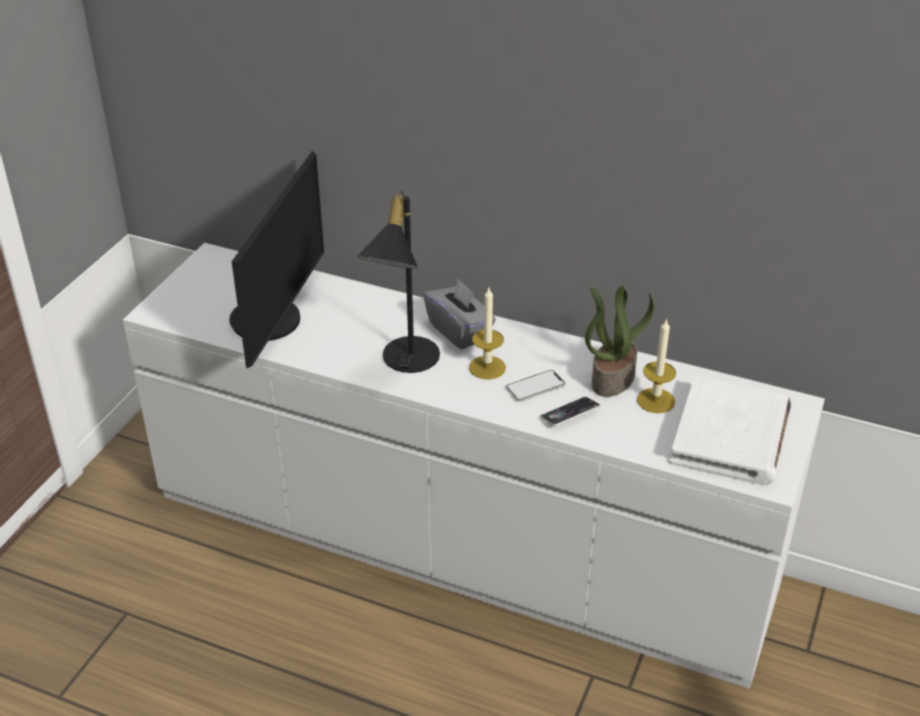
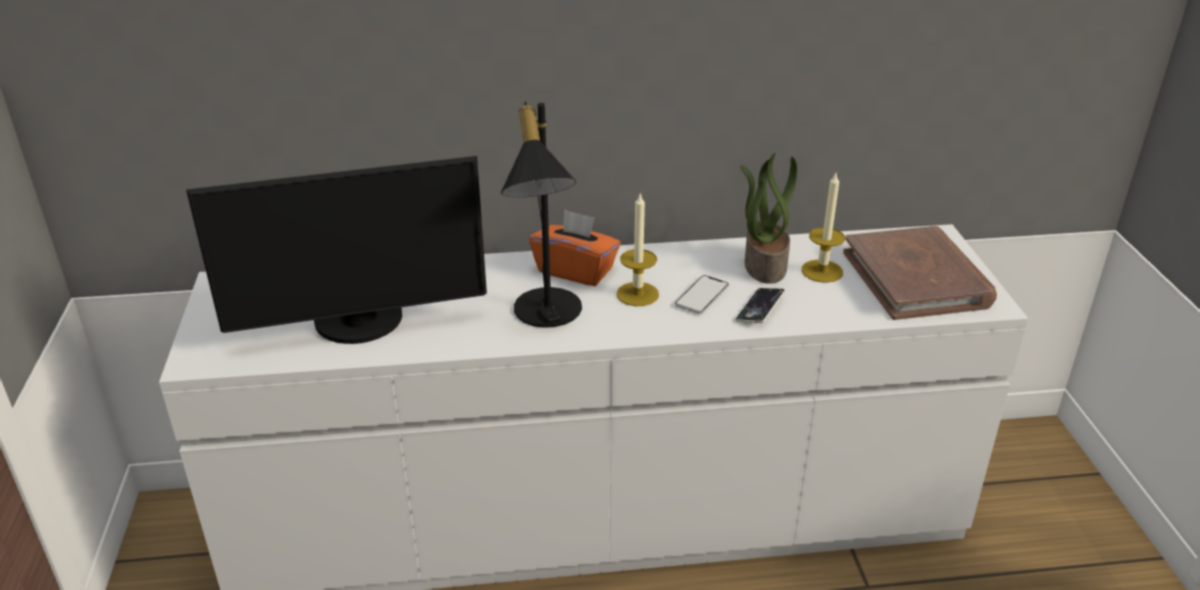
camera: 30 degrees left, 5 degrees down
(273, 321) = (360, 324): monitor -> monitor turned 90 degrees clockwise
(459, 331) = (576, 270): grey tissue box -> orange tissue box
(731, 436) = (916, 279): white book -> brown book

